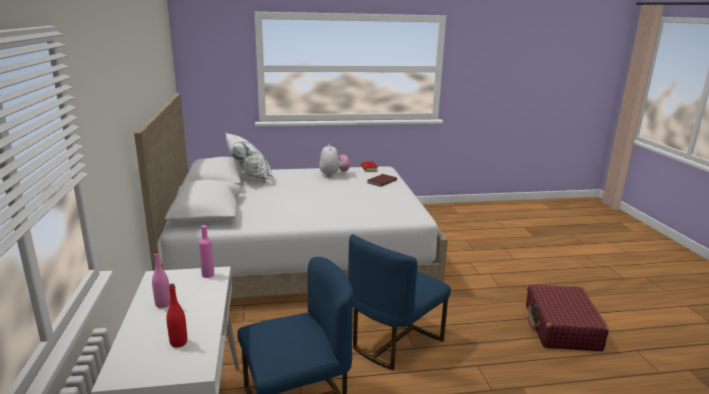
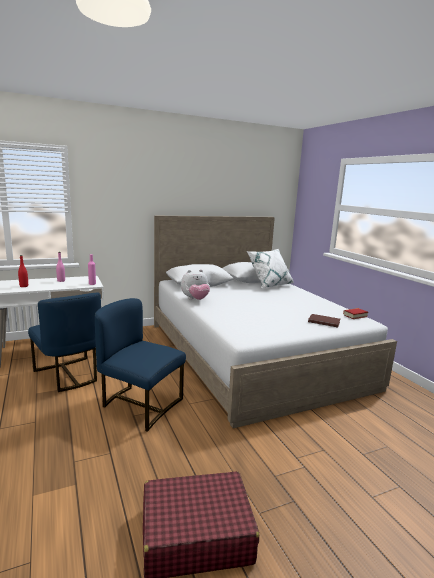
camera: 75 degrees right, 5 degrees down
(333, 175) = (315, 305): plush toy -> plush toy (195, 299)

